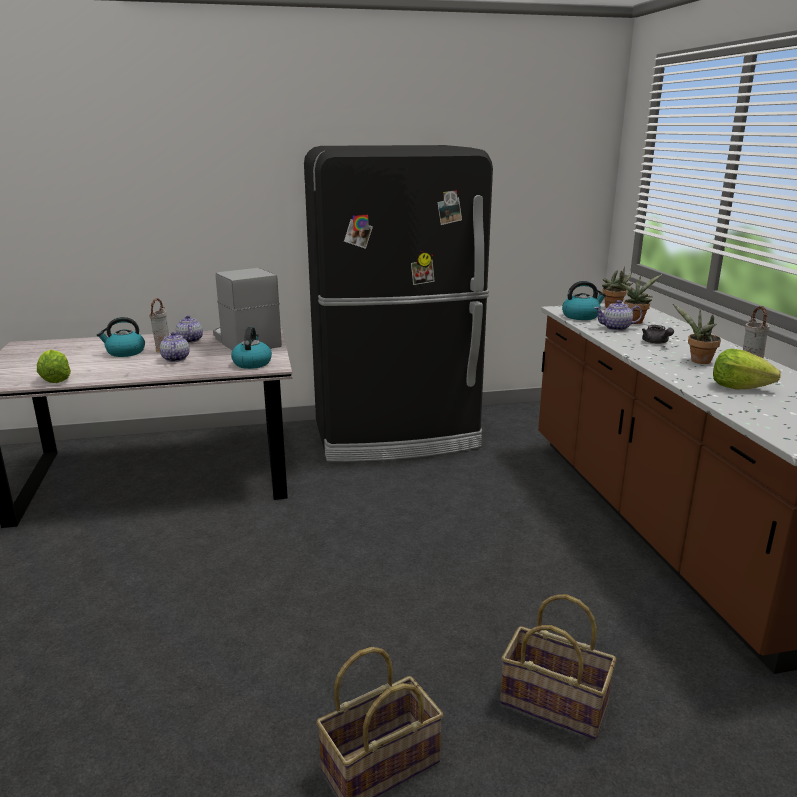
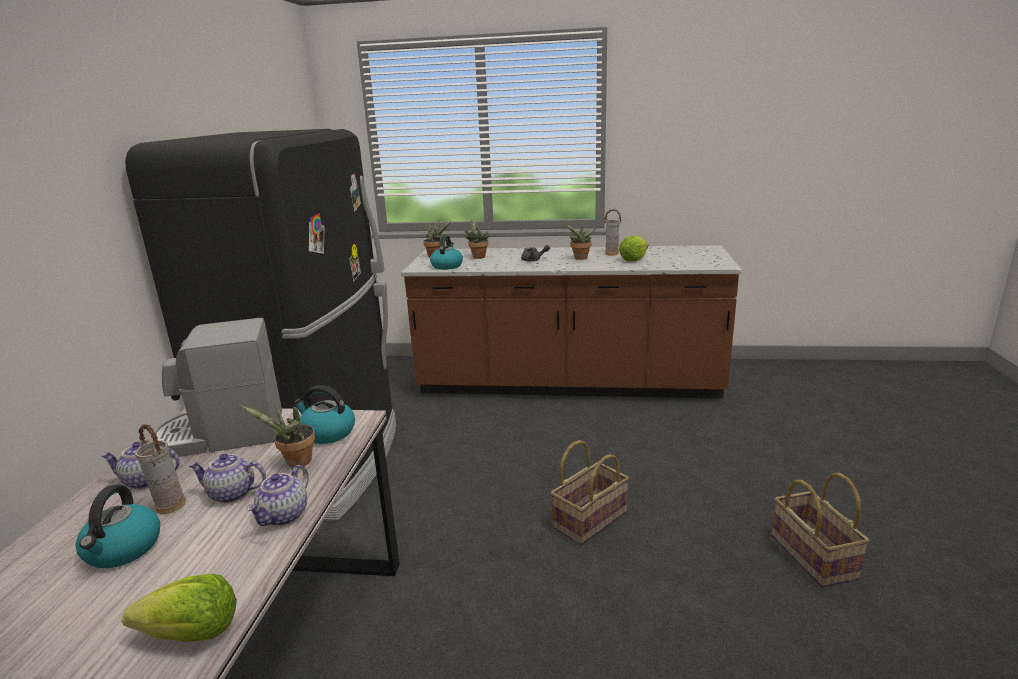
camera: 70 degrees left, 0 degrees up
(211, 364) = (295, 463): none -> potted plant
(555, 702) = (747, 471): basket -> basket (589, 519)
(616, 328) = (489, 263): teapot -> teapot (284, 516)

